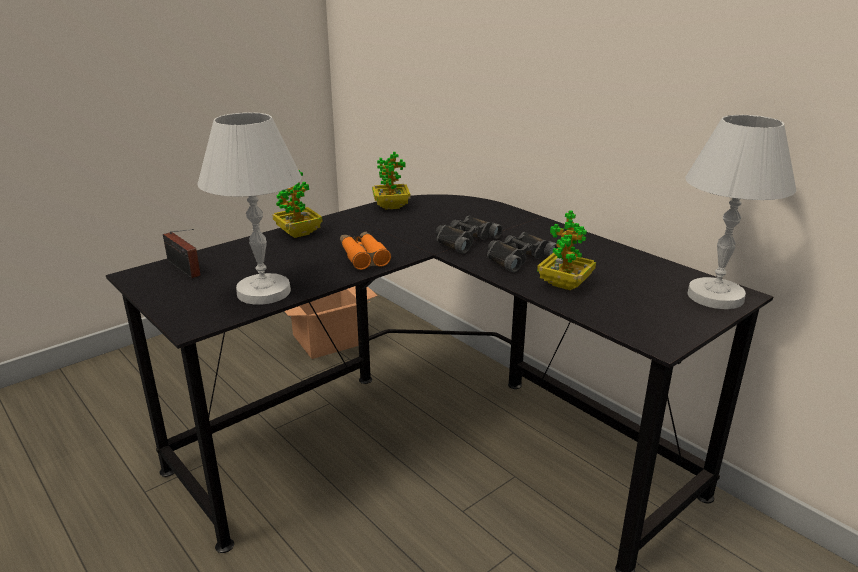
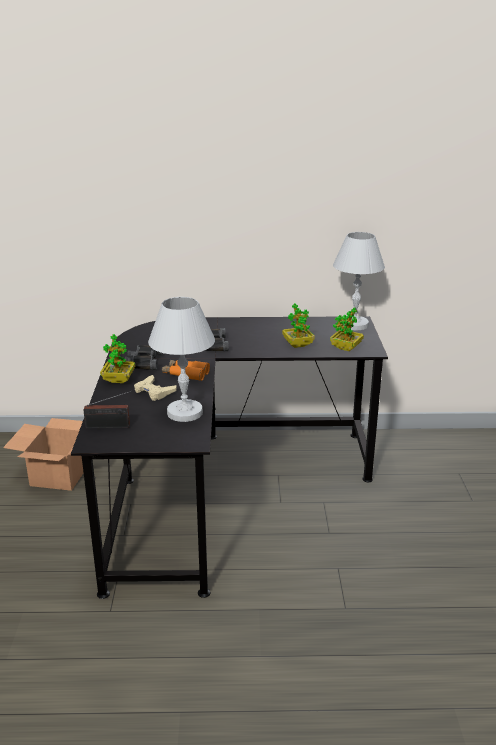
camera: 50 degrees left, 0 degrees up
(295, 258) = (154, 391): none -> beige game controller
(391, 206) = (129, 343): potted plant -> potted plant (346, 348)
(518, 257) = (254, 342): black binoculars -> black binoculars (144, 361)

